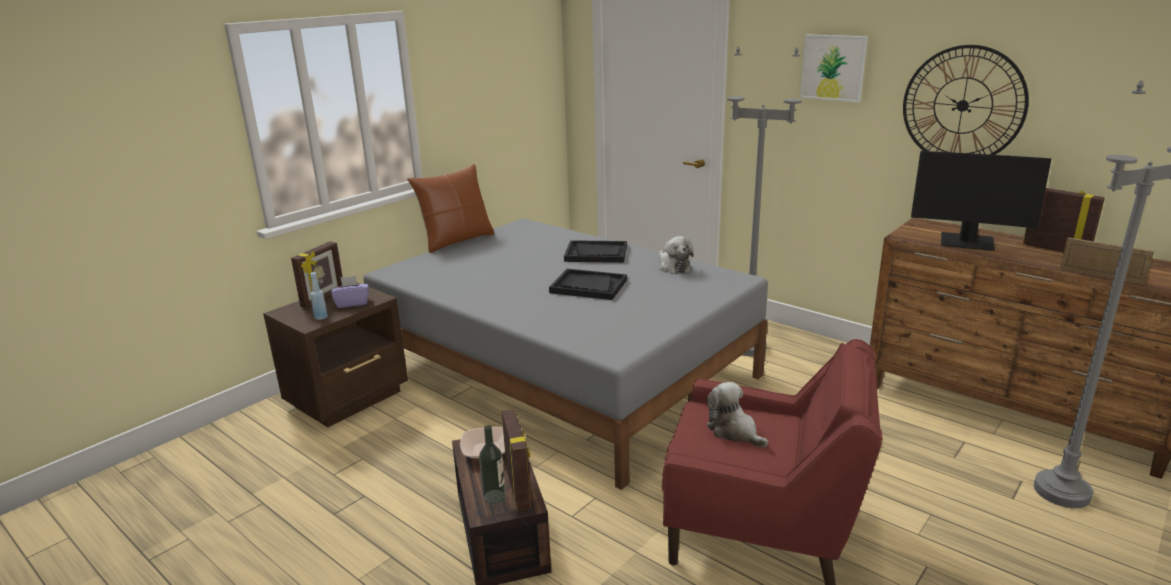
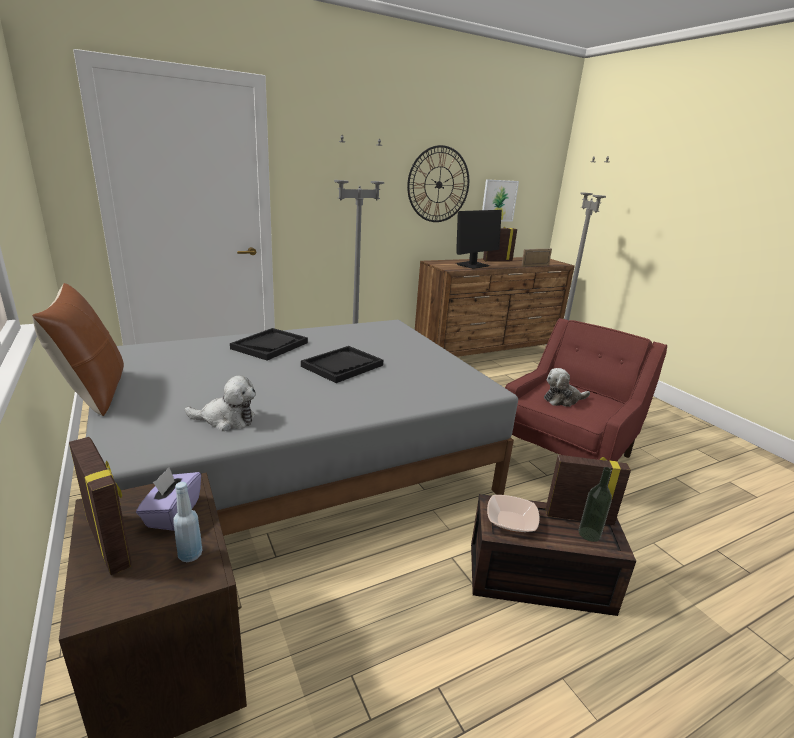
camera: 70 degrees left, 0 degrees up
(673, 267) = (343, 332): plush toy -> plush toy (226, 420)
(833, 67) = (361, 160): picture -> picture (499, 200)

